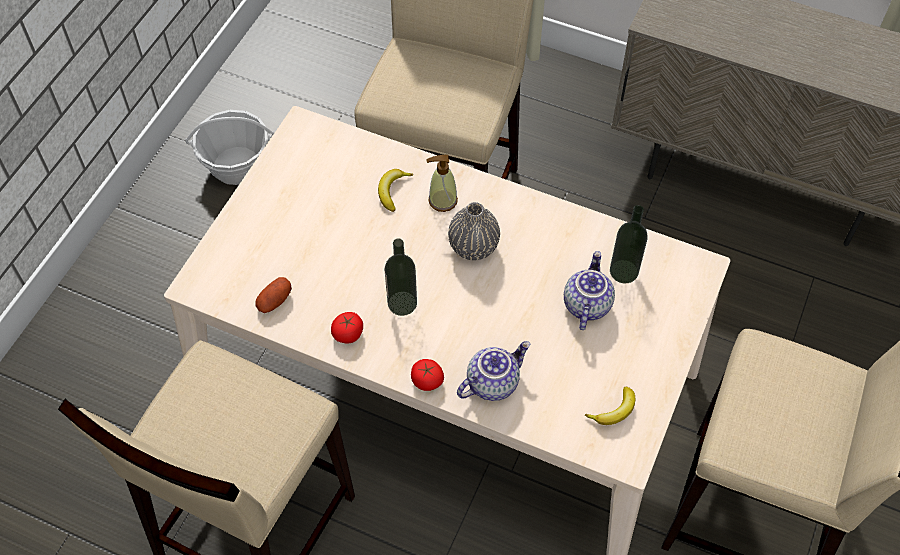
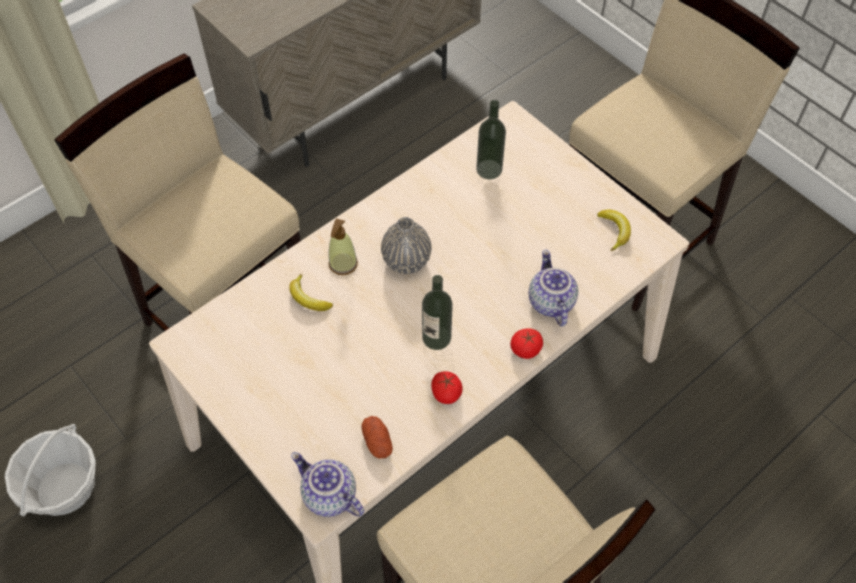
camera: 65 degrees left, 0 degrees up
(585, 304) = (507, 207): teapot -> teapot (328, 496)

